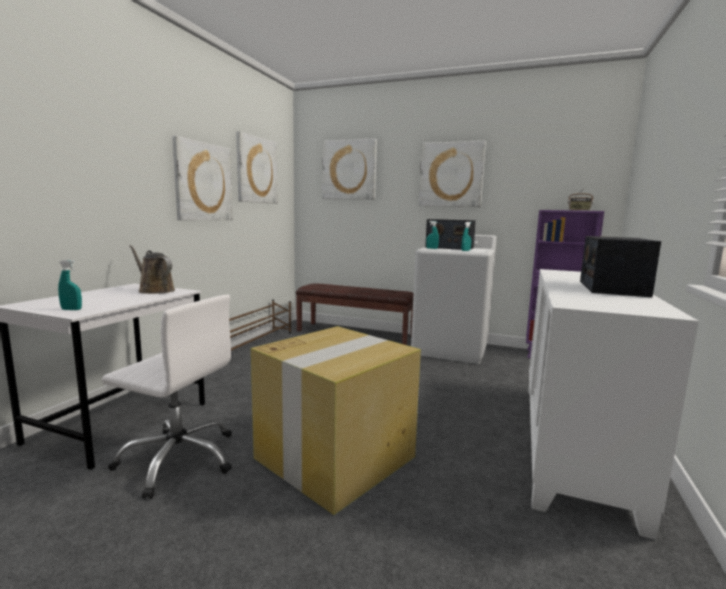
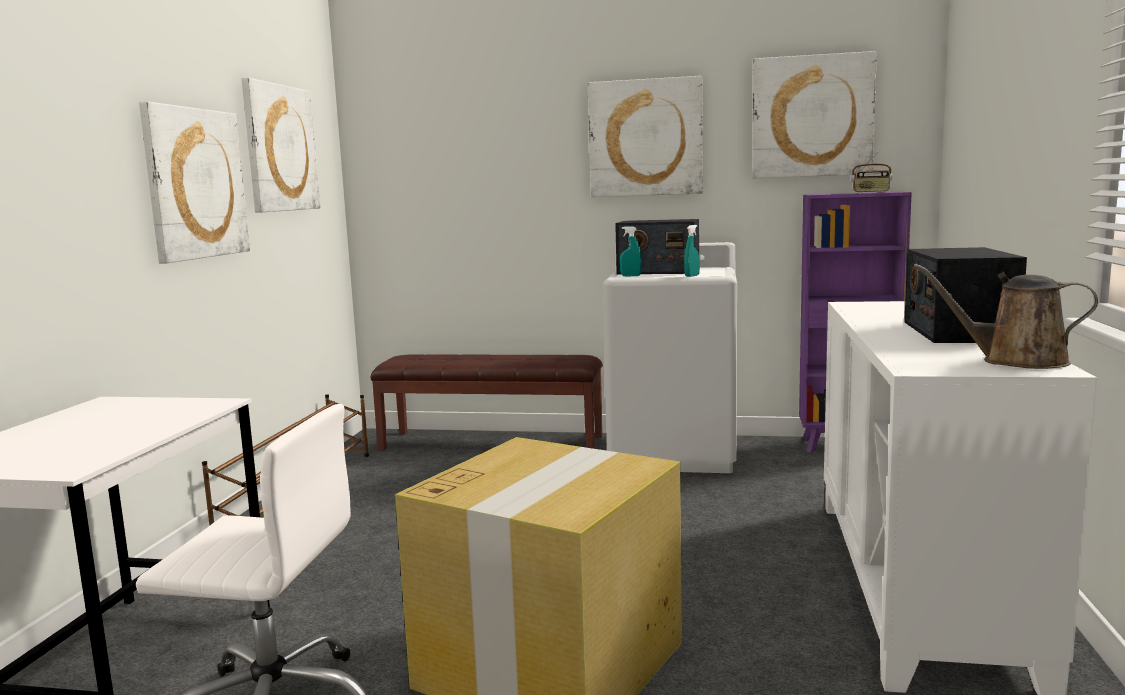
camera: 10 degrees left, 0 degrees up
(71, 309) = (47, 463): turquoise spray bottle -> none
(154, 290) = (161, 407): brown watering can -> brown watering can (1015, 361)
(349, 170) = (452, 135): picture -> picture (812, 116)

